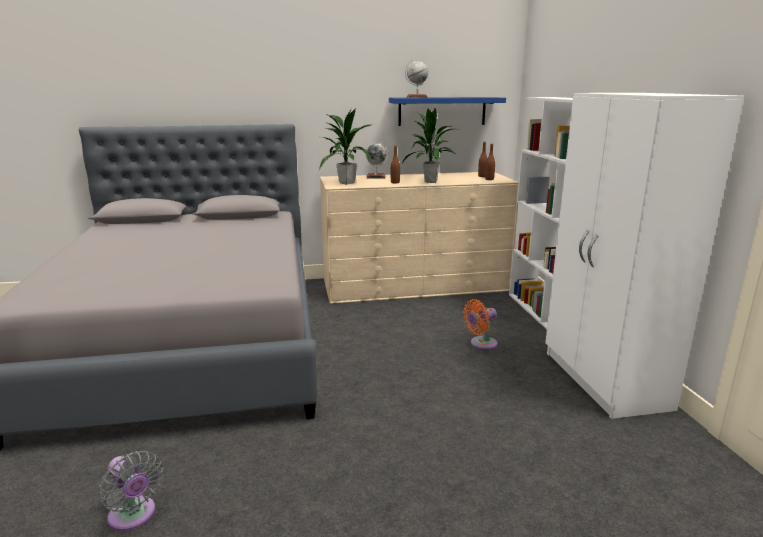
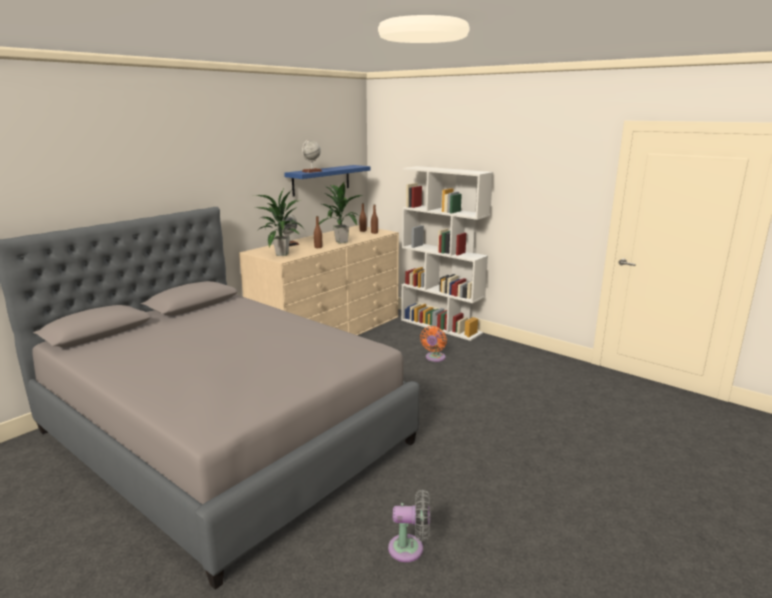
camera: 40 degrees left, 0 degrees up
(604, 380) = (522, 355): white wardrobe -> none

